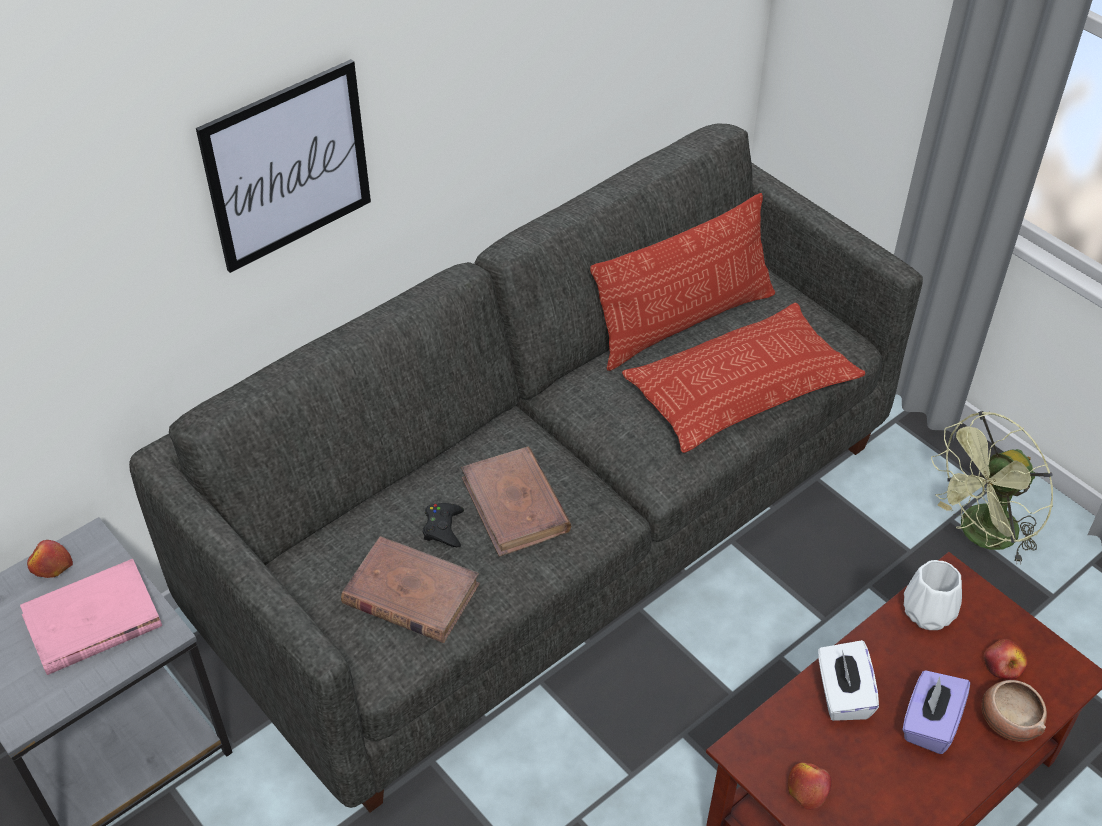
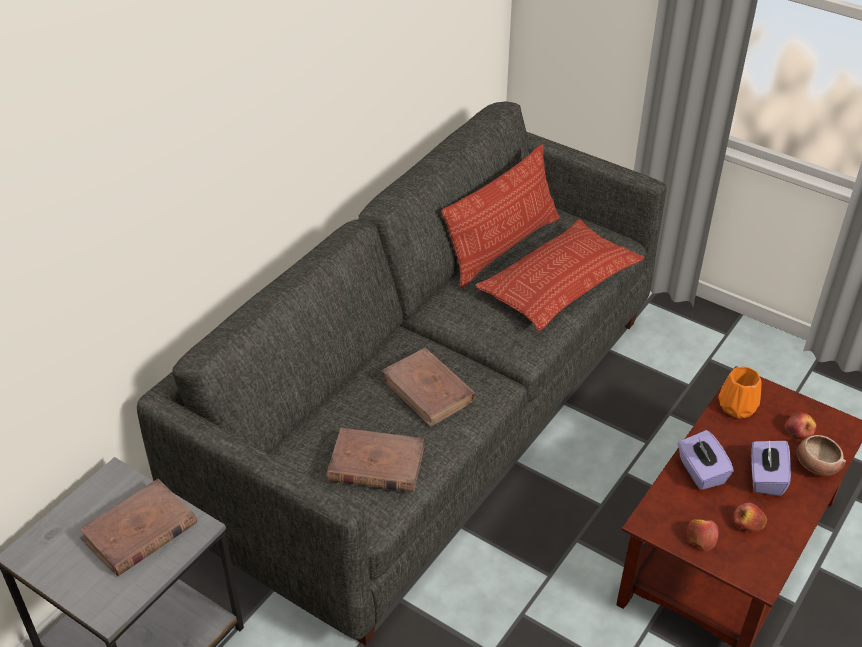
camera: 15 degrees left, 5 degrees down
(51, 566) = (89, 499): apple -> apple (748, 523)
(92, 622) = (139, 531): pink book -> brown book
(288, 166) = (231, 157): picture -> none
(443, 528) = (382, 415): black game controller -> none
(842, 695) = (700, 472): white tissue box -> purple tissue box
(929, 612) = (738, 407): white vase -> orange vase
(980, 536) = (732, 366): green fan -> none

